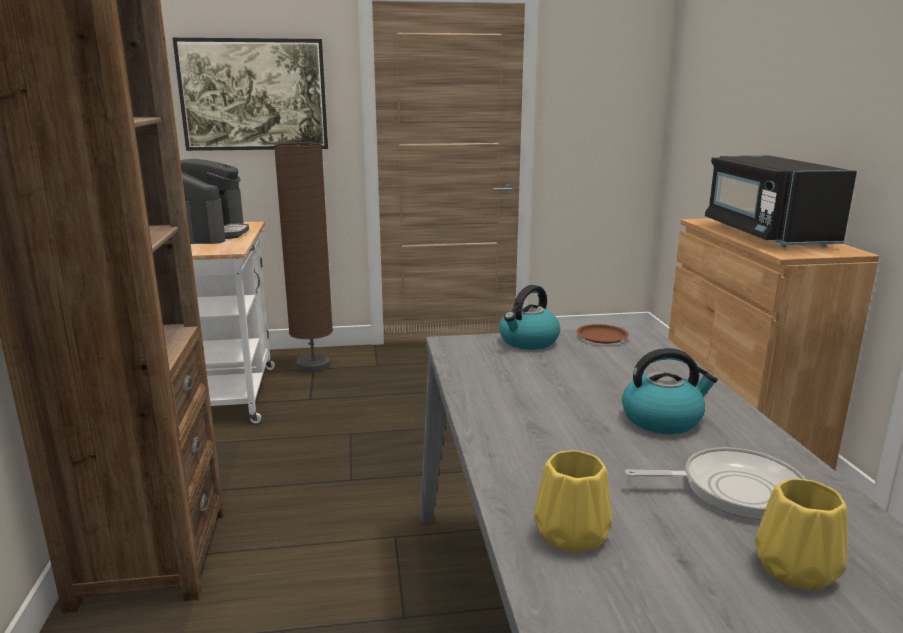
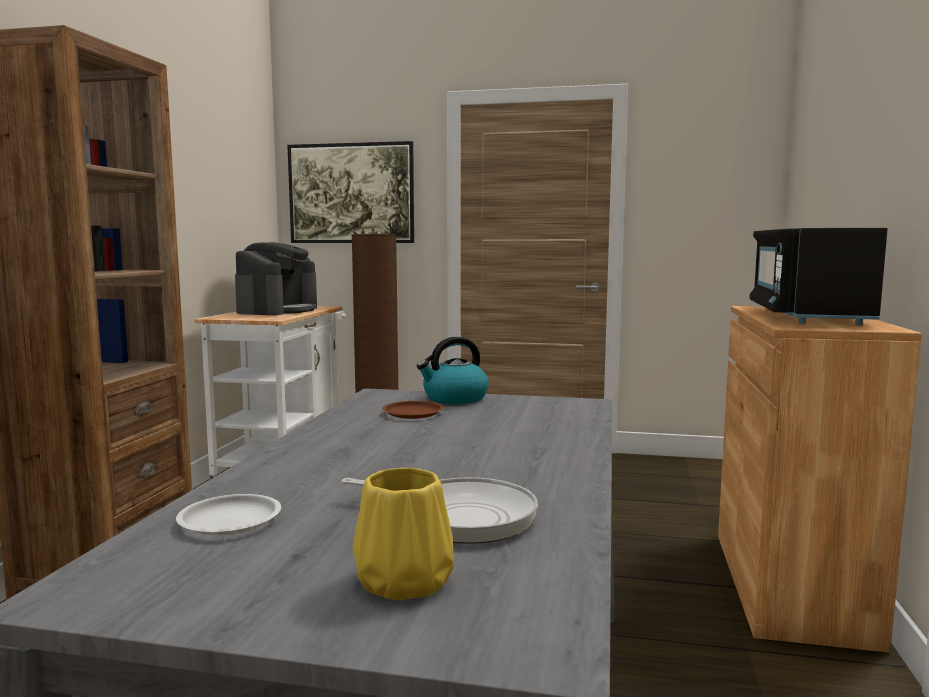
camera: 20 degrees right, 10 degrees down
(573, 534) = (231, 521): yellow vase -> white plate
(601, 337) = (537, 402): brown plate -> brown plate (412, 413)
(662, 419) = (485, 461): kettle -> none

